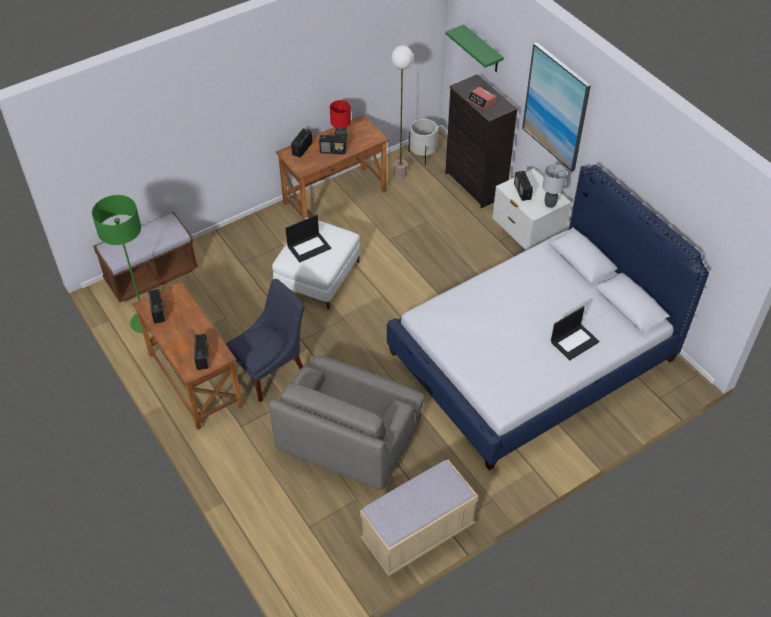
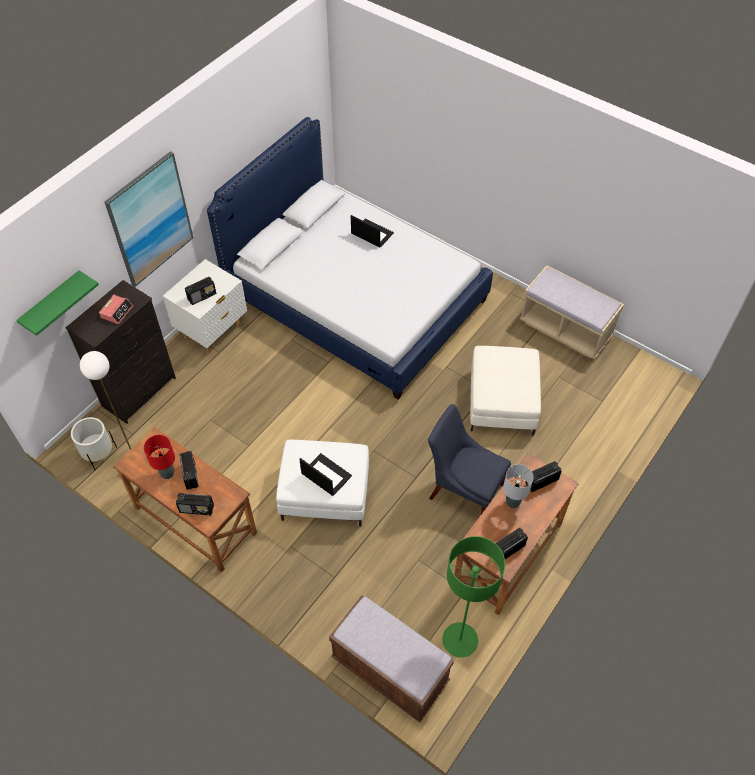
camera: 110 degrees left, 5 degrees up
(349, 434) = (502, 402): grey armchair -> white ottoman
(550, 204) = (213, 272): grey table lamp -> grey table lamp (513, 502)

